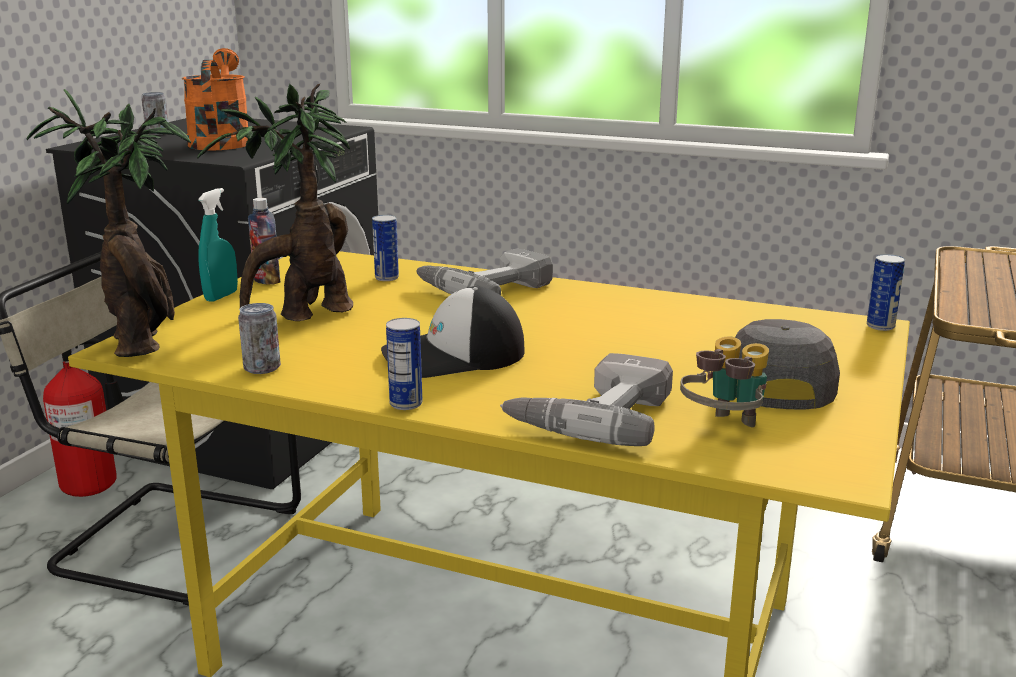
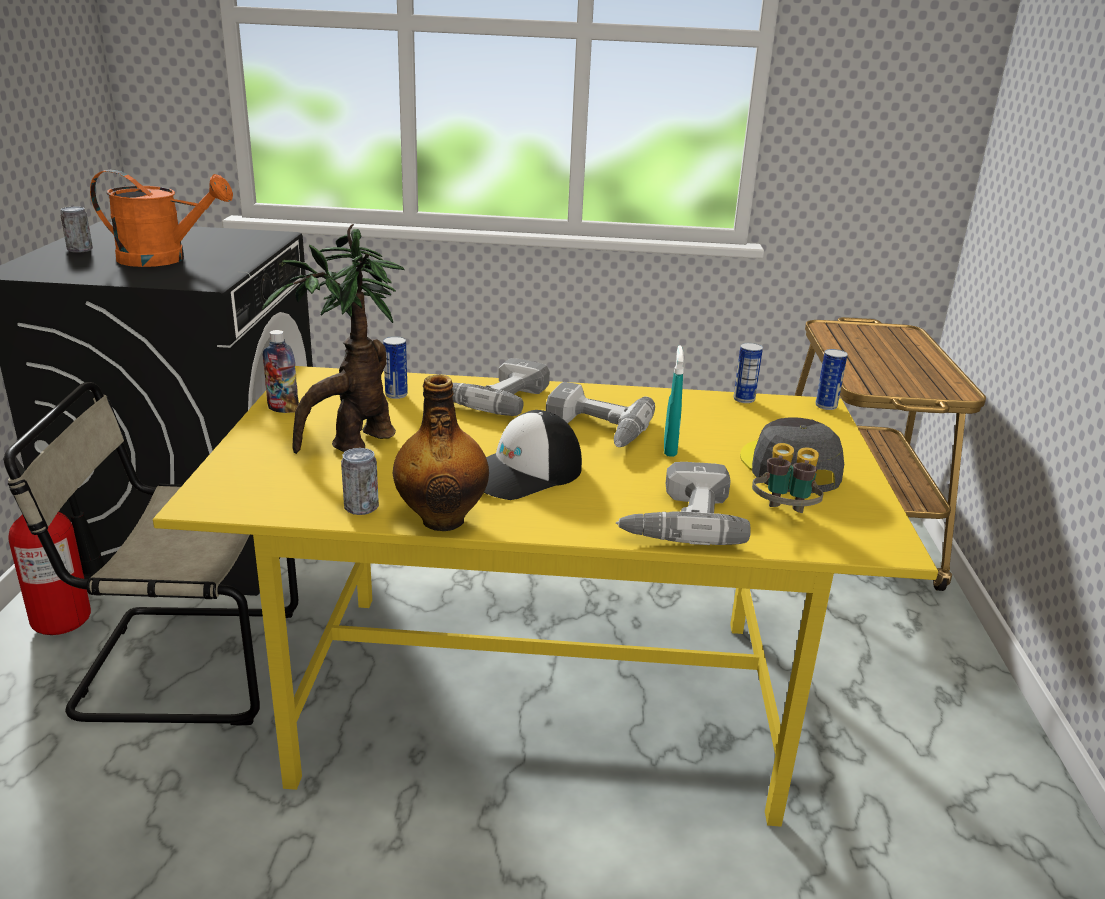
camera: 20 degrees left, 5 degrees up
(143, 342) = (218, 492): potted plant -> none
(221, 142) = (164, 259): orange watering can -> orange watering can turned 120 degrees clockwise
(221, 296) = (252, 431): turquoise spray bottle -> turquoise spray bottle (670, 449)
(332, 386) = (442, 519): none -> bottle
(406, 404) = (521, 528): can -> can (744, 399)
(570, 324) = (594, 429): none -> power drill

